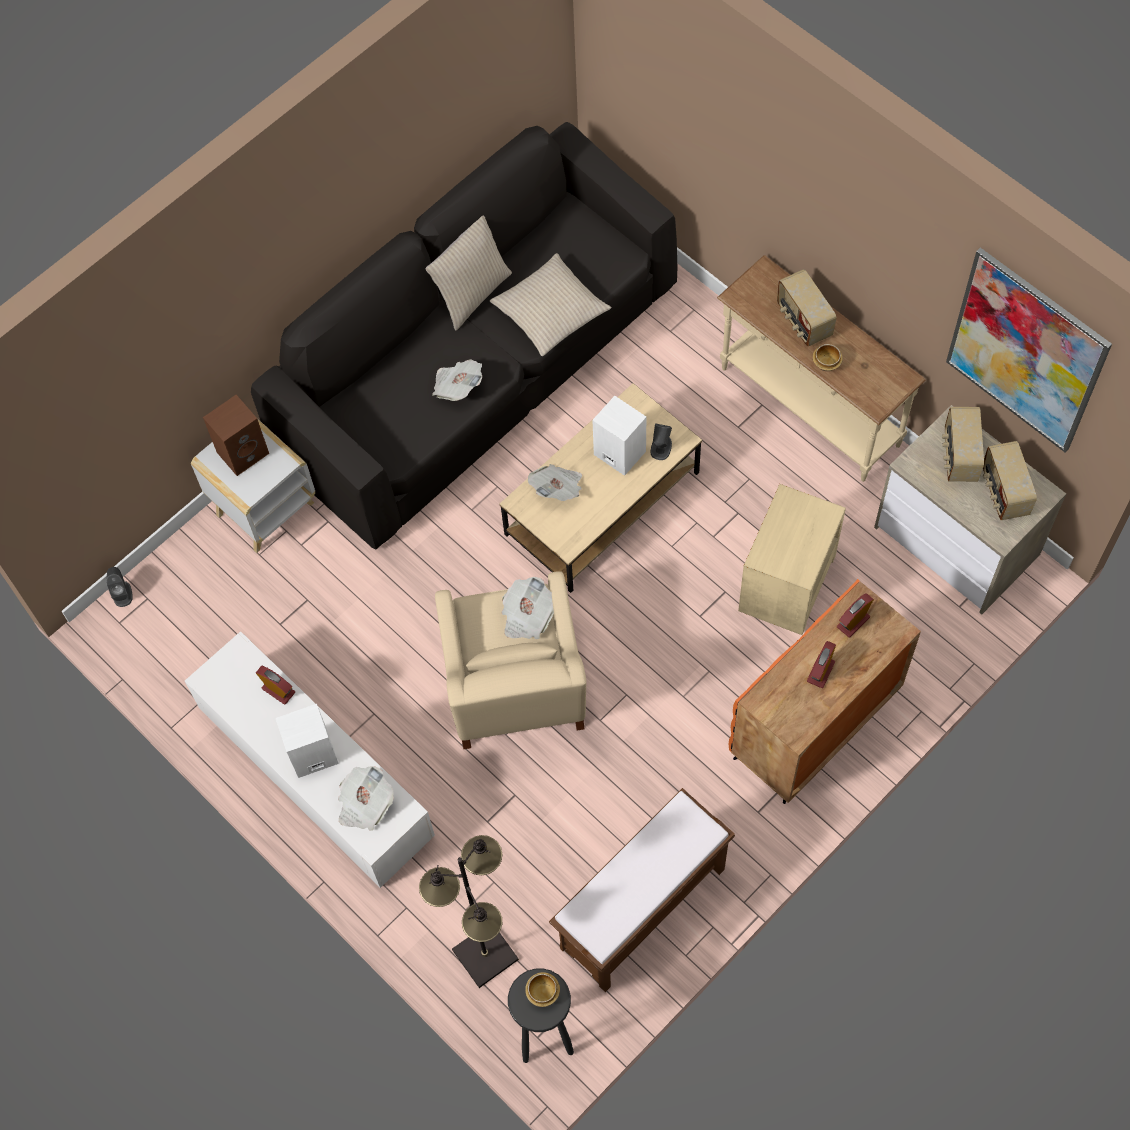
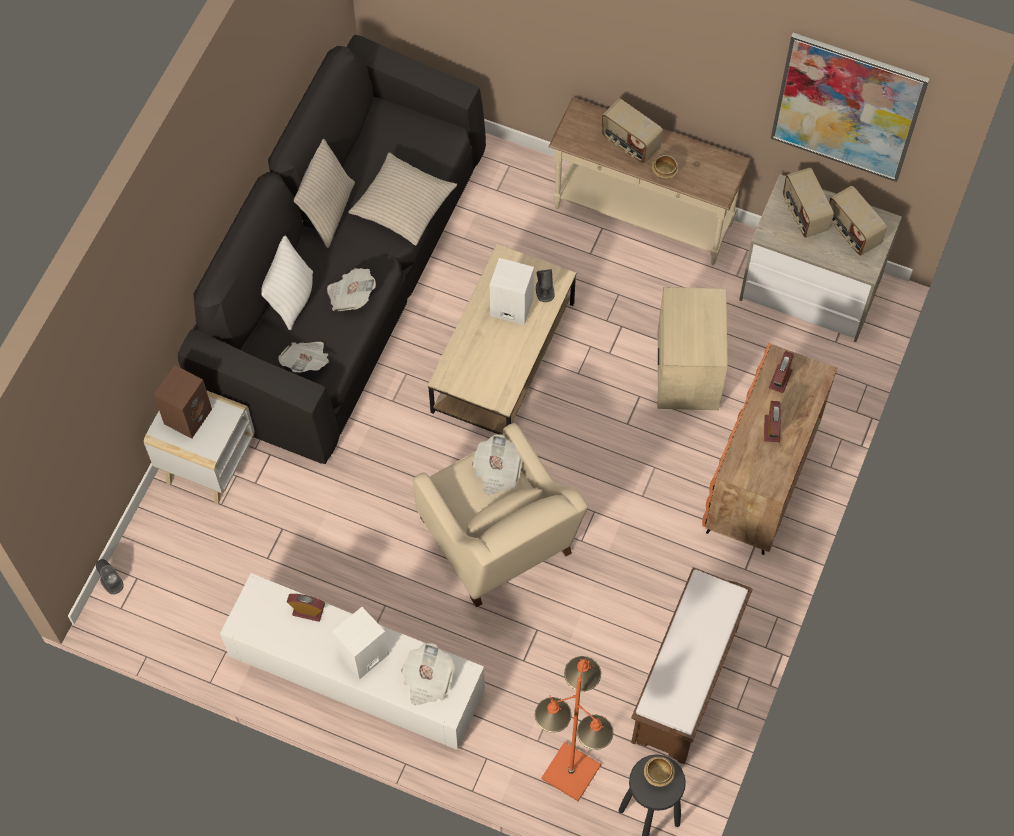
camera: 25 degrees left, 0 degrees up
(398, 370) = (292, 298): none -> white pillow
(486, 955) = (572, 772): black floor lamp -> orange floor lamp
(558, 489) = (472, 355): newspaper -> newspaper (306, 362)

